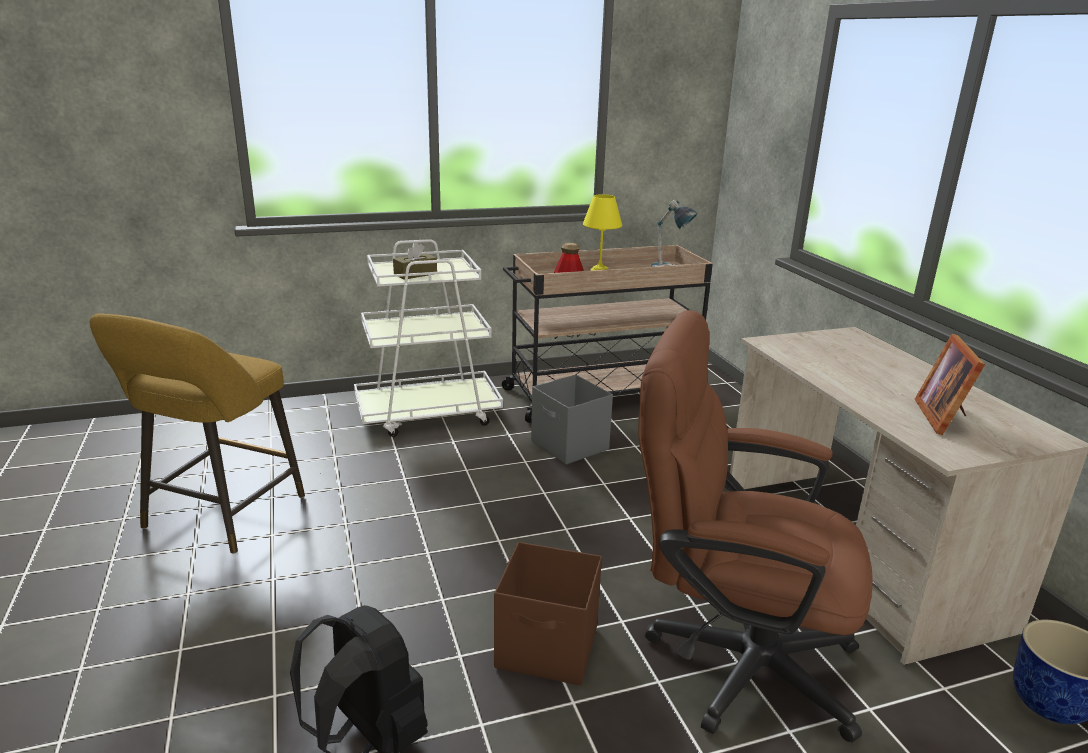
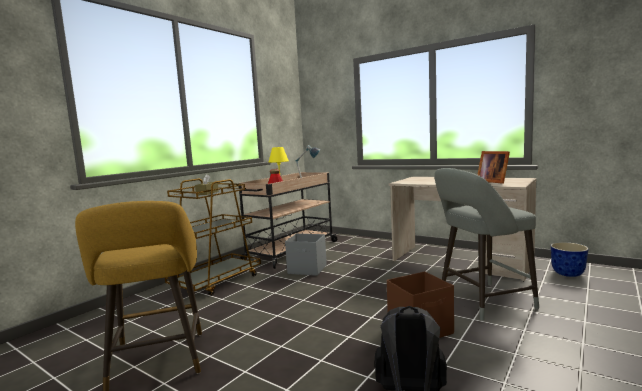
camera: 35 degrees left, 15 degrees down
(429, 414) = (216, 281): white cart -> brown cart
(732, 659) = (481, 302): brown office chair -> grey stool

